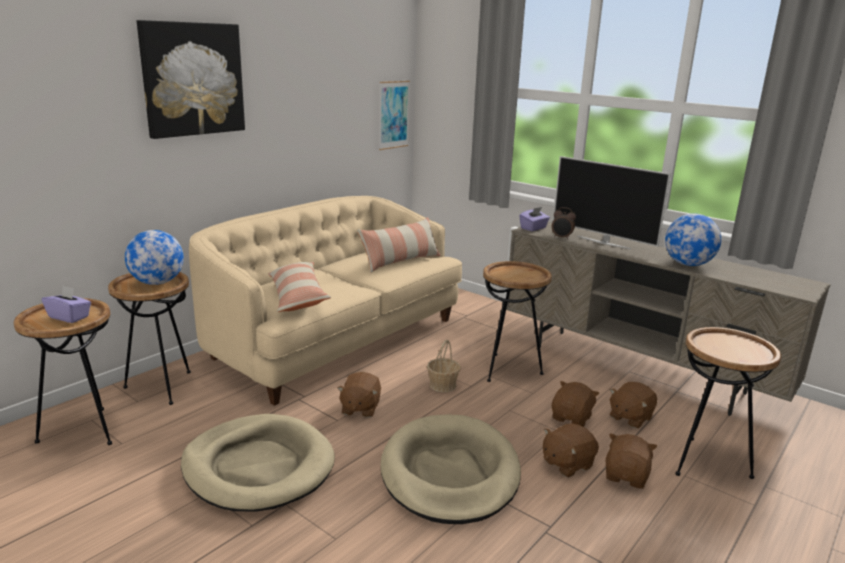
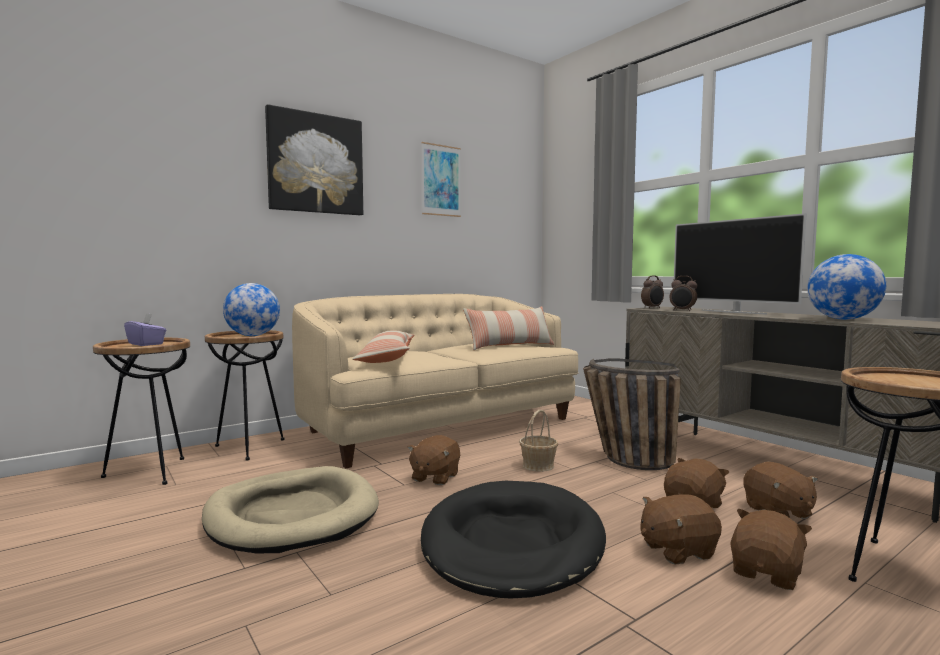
camera: 15 degrees right, 15 degrees down
(393, 115) = (519, 227): picture -> picture (441, 180)
(449, 473) = (512, 543): beige dog bed -> black dog bed
(508, 369) = (622, 458): brown side table -> basket
(533, 228) = (652, 308): purple tissue box -> alarm clock
(630, 417) = (778, 512): brown plush toy -> brown plush toy turned 75 degrees counterclockwise

